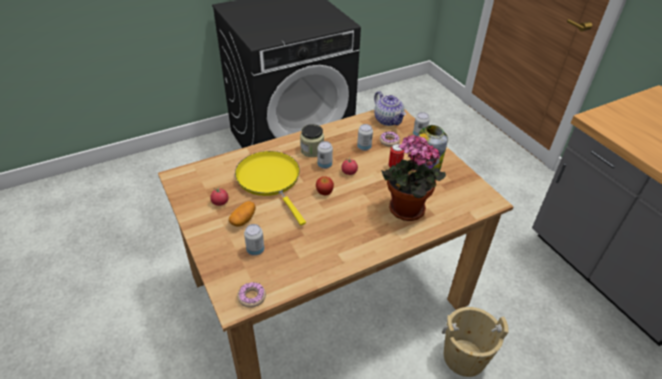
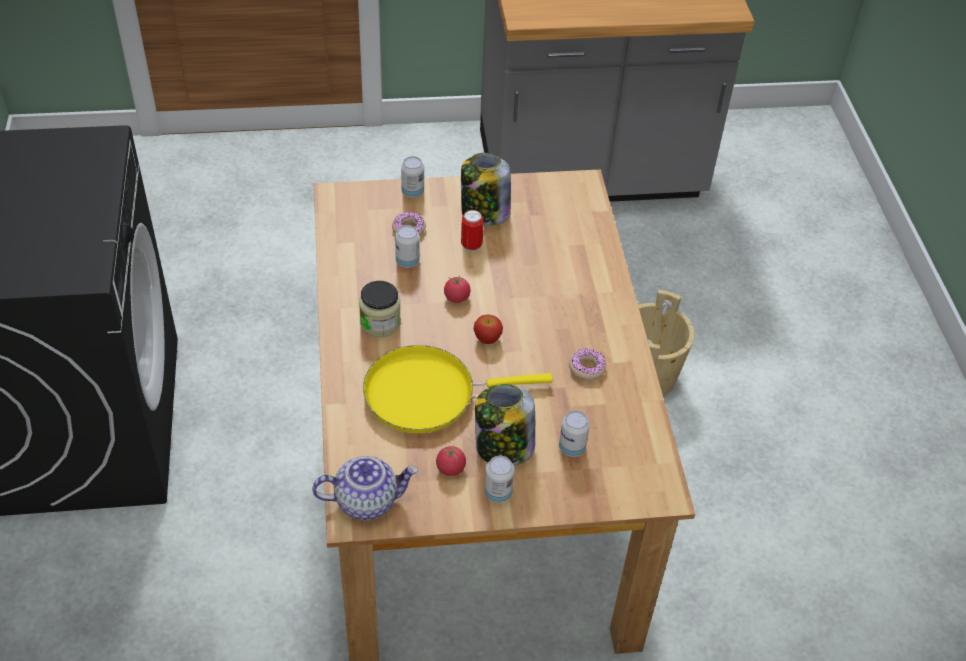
camera: 70 degrees left, 5 degrees up
(243, 219) = (503, 448): potato -> jar
(252, 297) = (654, 471): donut -> donut (587, 368)
(324, 165) = (425, 319): can -> can (498, 493)
(388, 120) = (355, 210): teapot -> teapot (367, 500)
(405, 211) = (565, 269): potted plant -> none

